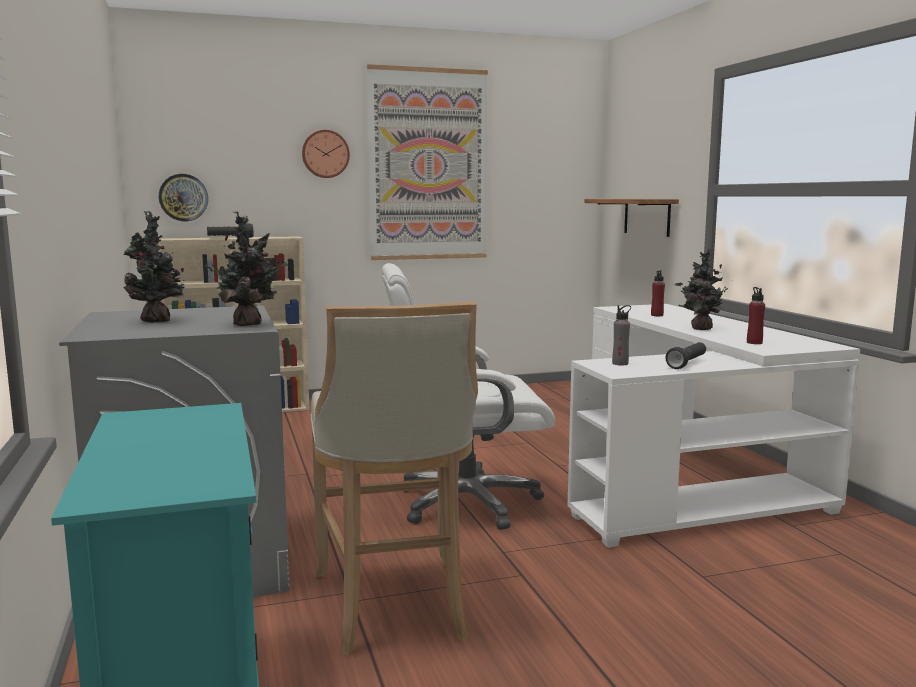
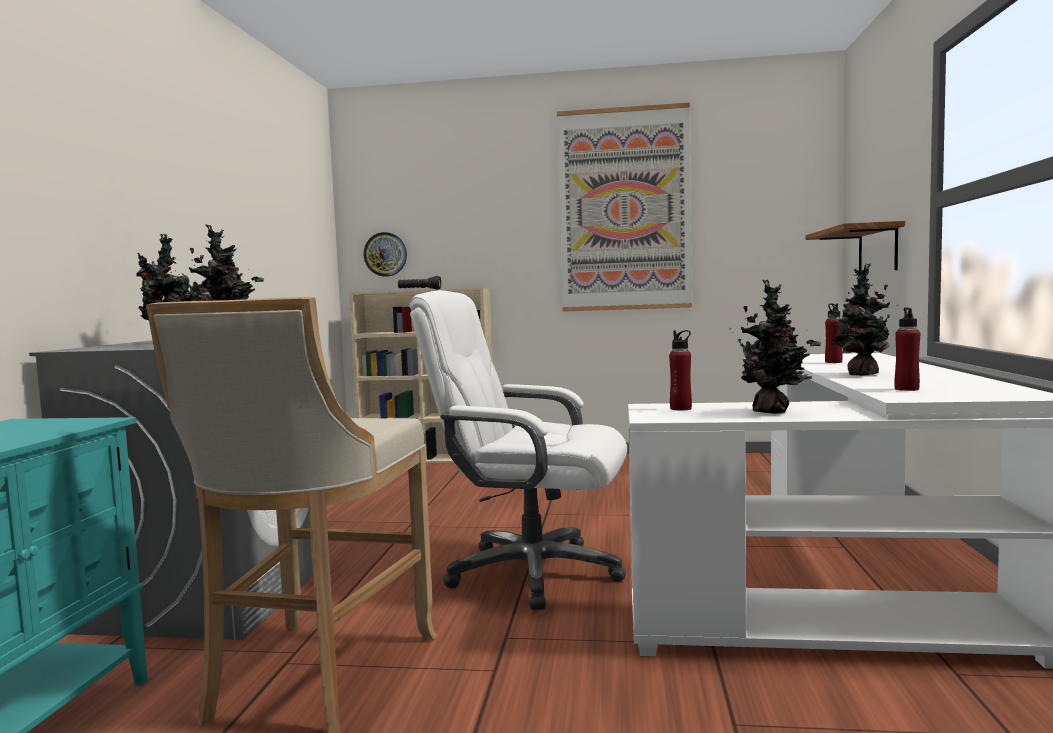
camera: 25 degrees right, 5 degrees down
(325, 154) = (515, 205): wall clock -> none
(620, 363) = (680, 408): grey bottle -> red bottle
(687, 364) = (774, 412): black flashlight -> potted plant

